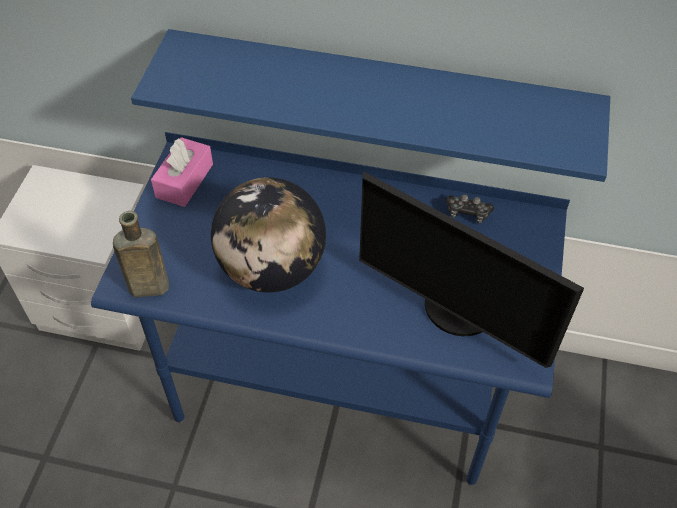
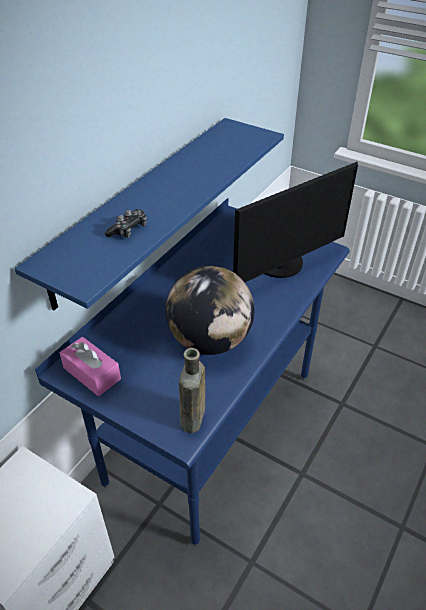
camera: 70 degrees left, 10 degrees down
(467, 213) = (210, 240): game controller -> game controller (128, 230)

